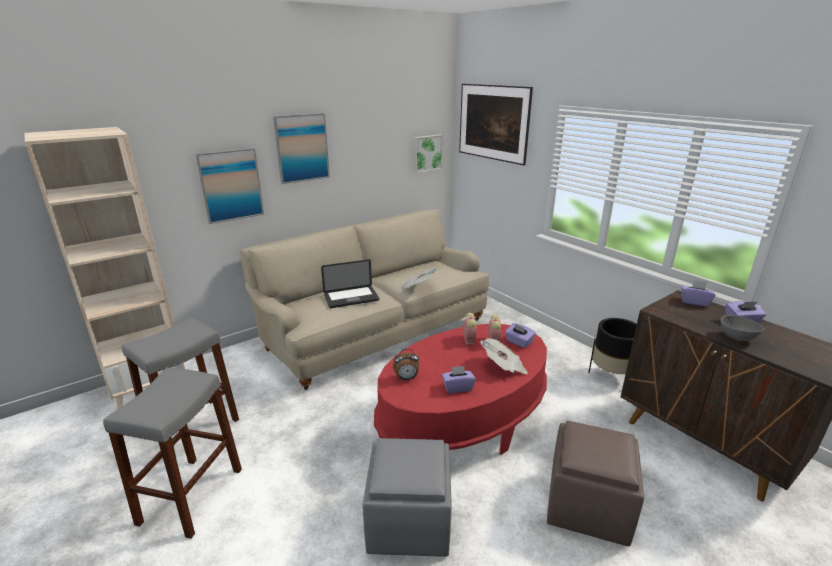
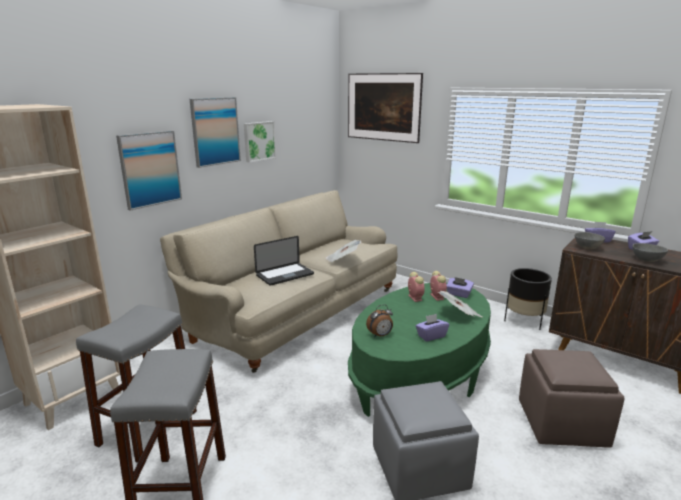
camera: 15 degrees left, 5 degrees down
(427, 153) = (319, 138): picture -> picture (259, 141)
(463, 419) = (420, 374): red coffee table -> green coffee table
(672, 311) = (587, 248): none -> grey bowl

